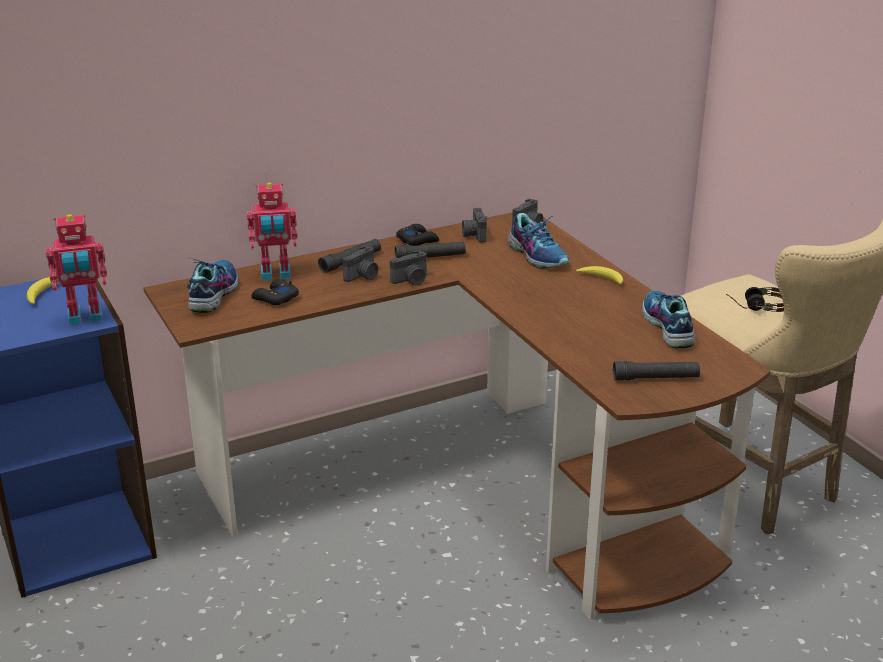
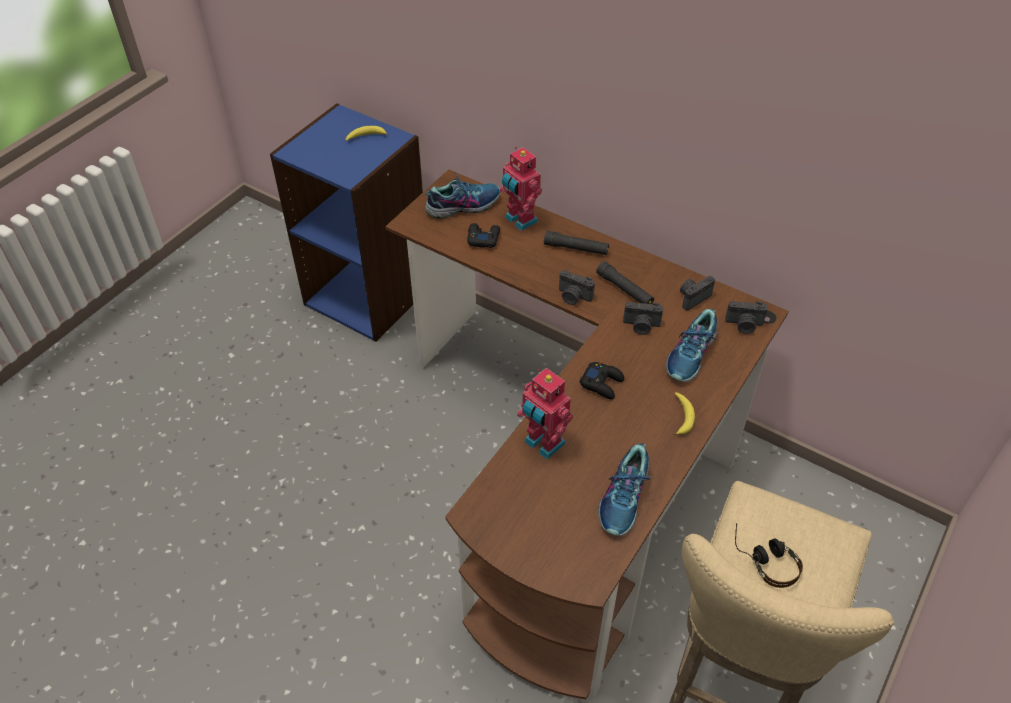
camera: 60 degrees right, 20 degrees up
(85, 317) = (349, 171): toy robot -> toy robot (543, 444)
(363, 276) = (557, 267): camera -> camera (641, 326)
(417, 240) = (650, 268): black game controller -> black game controller (602, 383)
(656, 378) = (523, 522): black flashlight -> none
(666, 327) = (625, 498): shoe -> shoe turned 150 degrees clockwise

